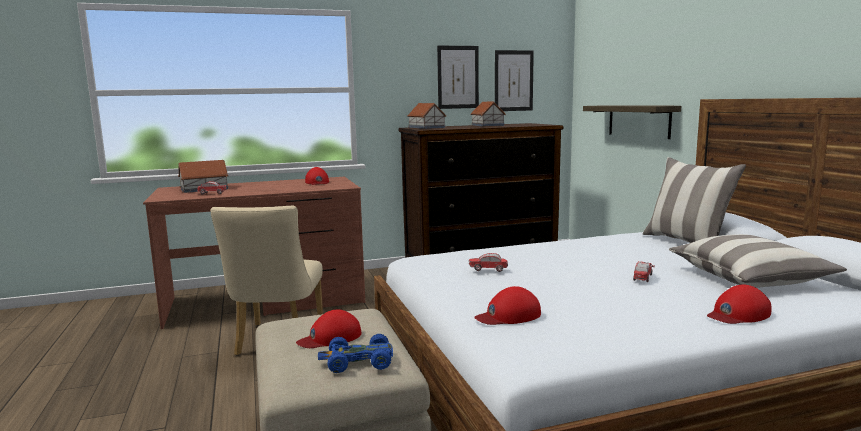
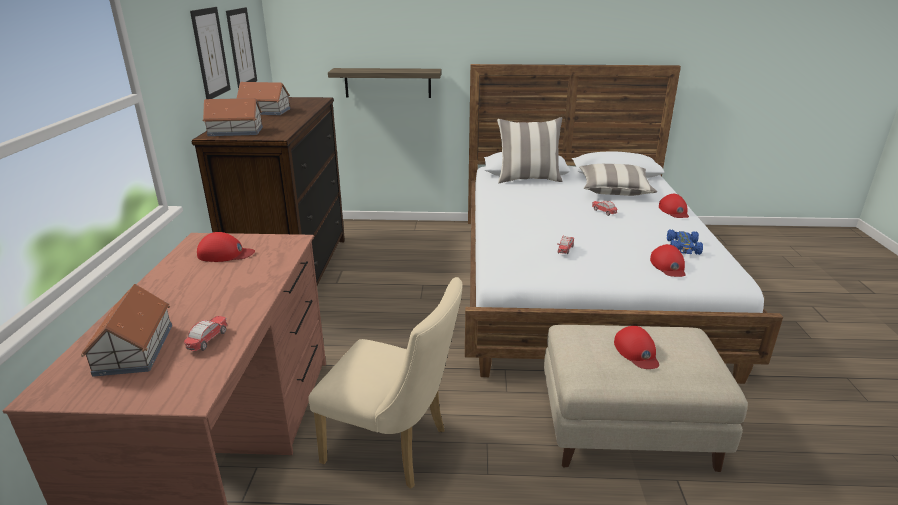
camera: 70 degrees left, 15 degrees up
(358, 362) = (688, 345): blue toy car -> blue toy car (683, 247)

